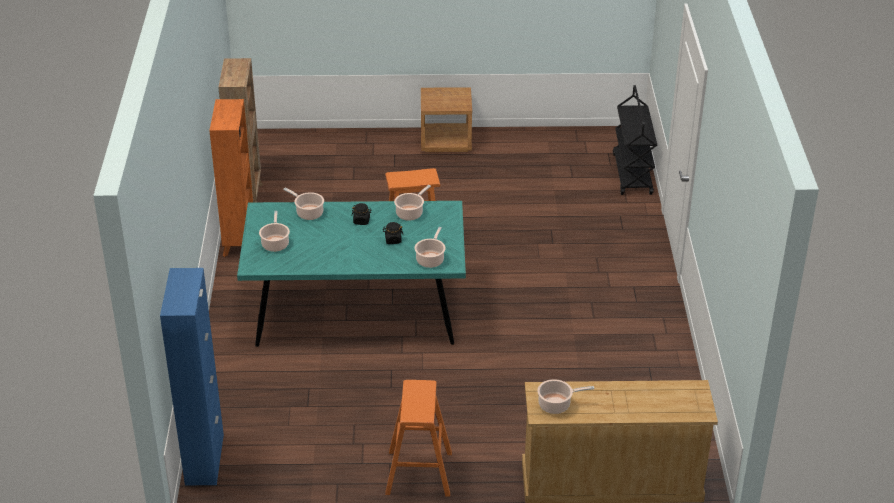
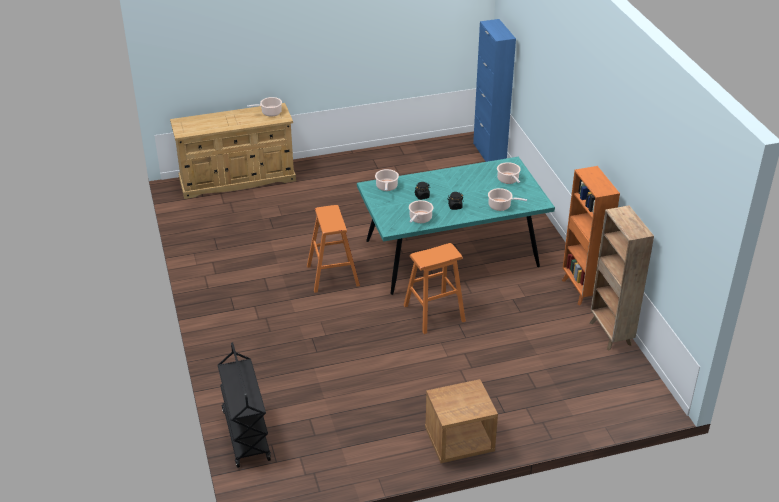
camera: 165 degrees right, 0 degrees up
(419, 473) = (357, 166): orange stool -> orange stool (333, 275)

